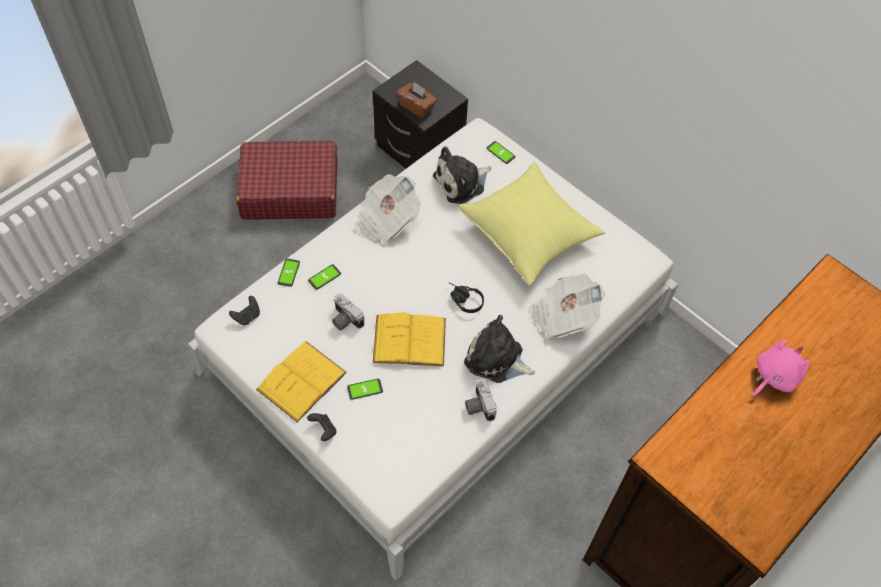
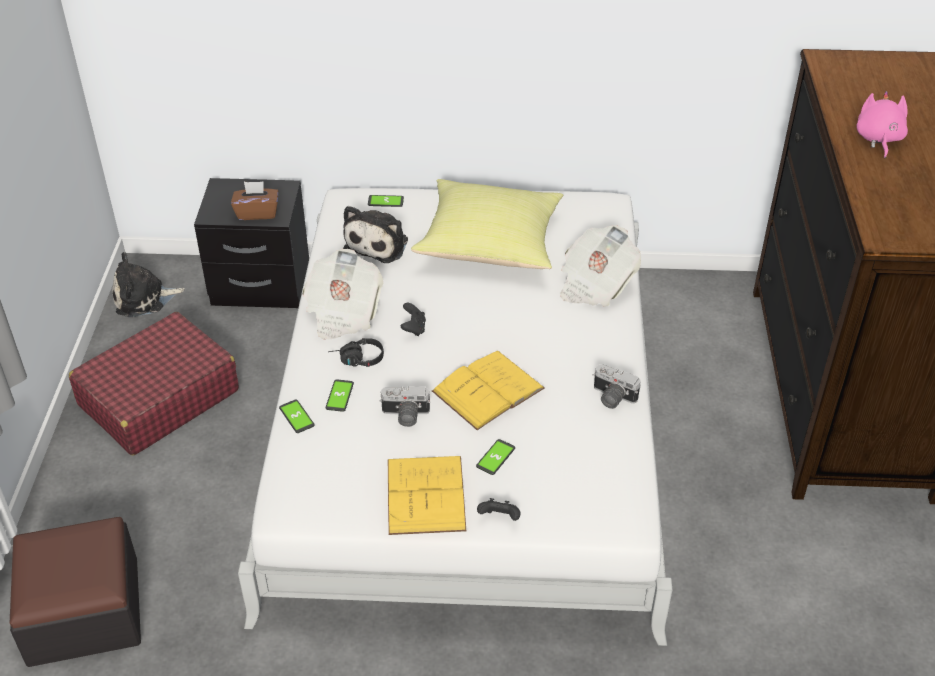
camera: 40 degrees left, 15 degrees down
(135, 297) = (84, 611): none -> ottoman
(247, 316) = (299, 481): black game controller -> black game controller (413, 328)
(463, 300) = (496, 328): black headphones -> black headphones (356, 360)
(496, 359) = (581, 353): plush toy -> plush toy (144, 298)

